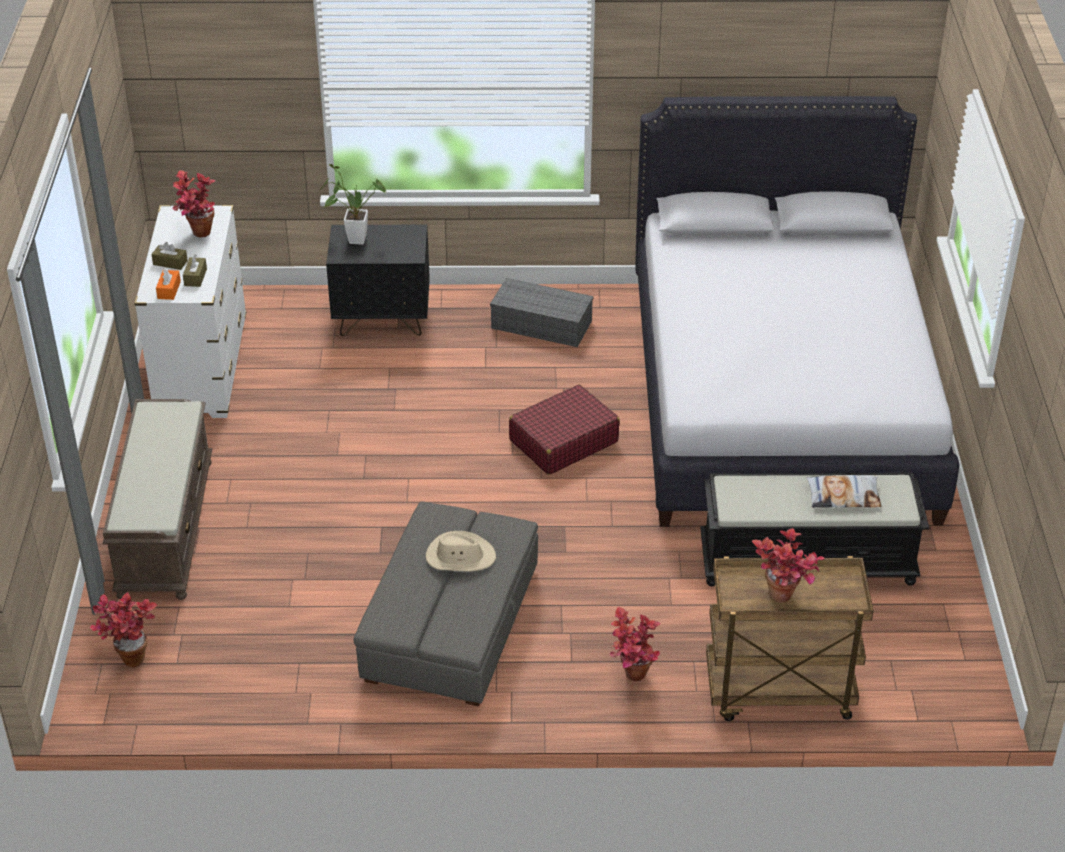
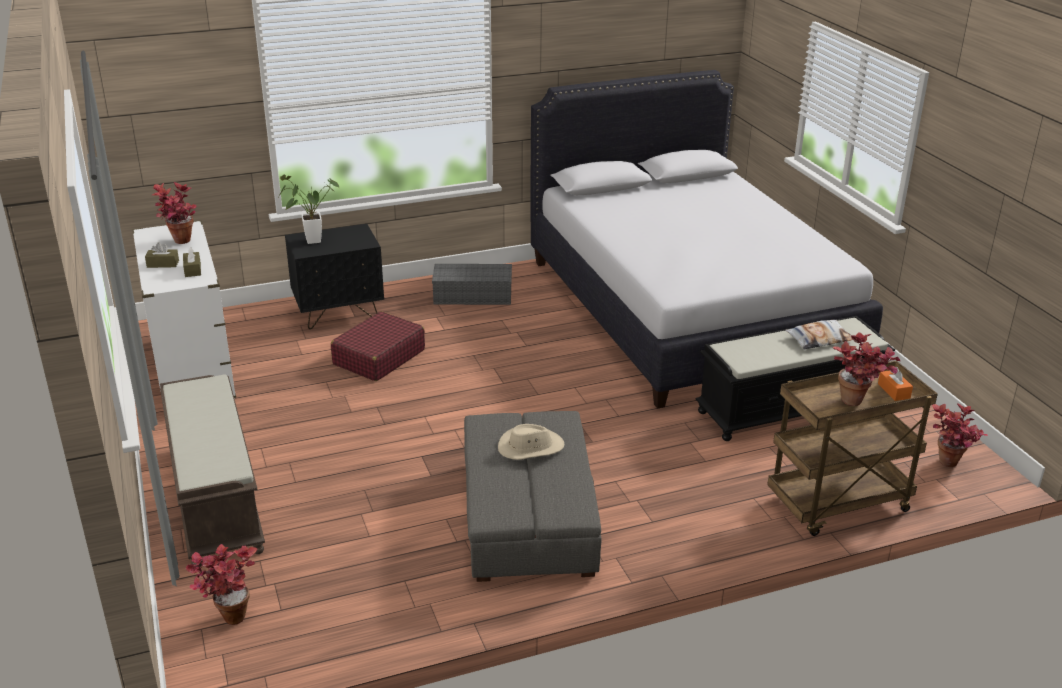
camera: 20 degrees left, 10 degrees down
(169, 290) = (171, 282): orange tissue box -> orange tissue box (893, 391)
(563, 441) = (540, 366): red suitcase -> red suitcase (378, 357)
(632, 679) = (713, 523): potted plant -> potted plant (949, 466)

